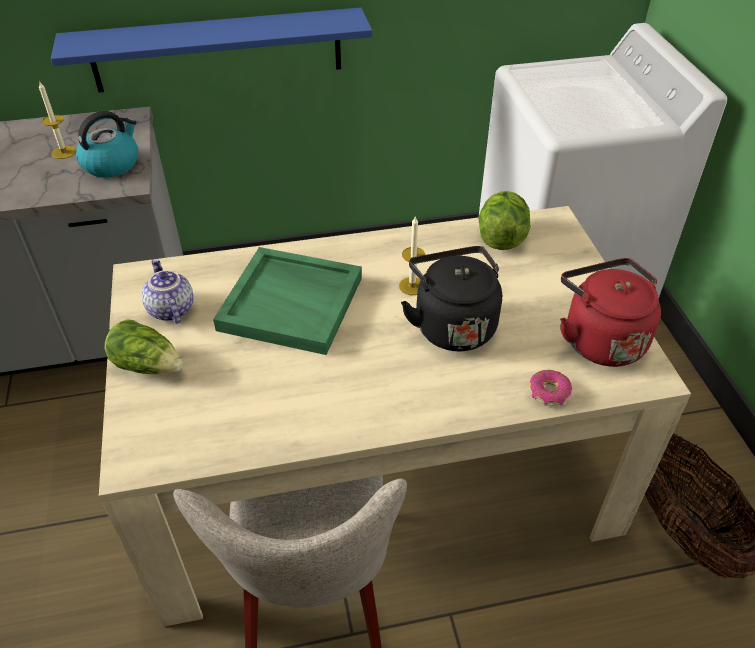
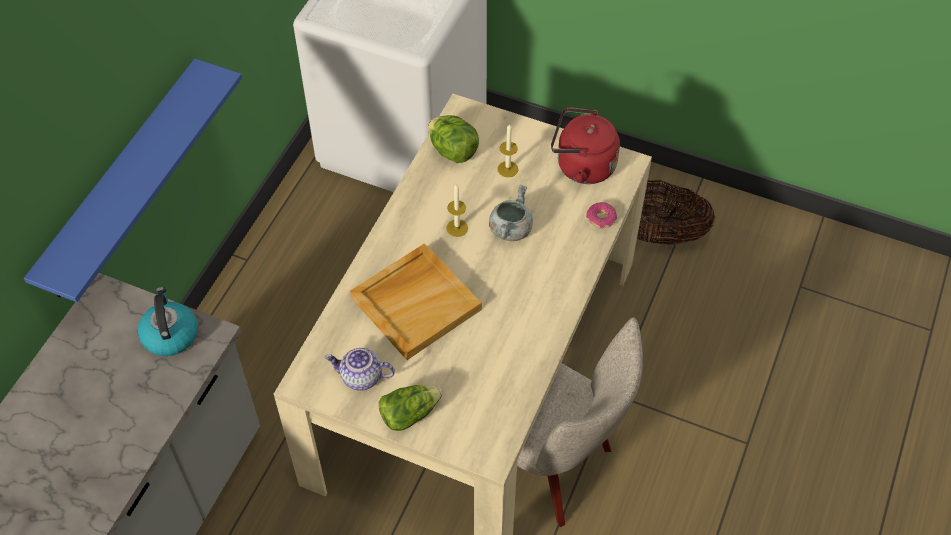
camera: 55 degrees left, 10 degrees up
(63, 152) = (116, 362): candle -> candle (507, 169)
(292, 303) = (416, 302): green tray -> beige tray
(452, 325) = (510, 229): black kettle -> grey cooking pot

